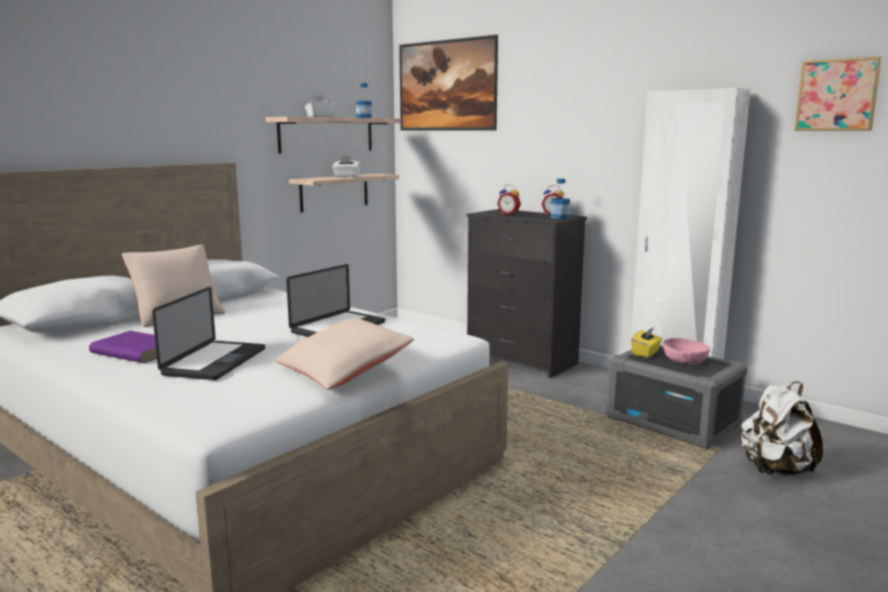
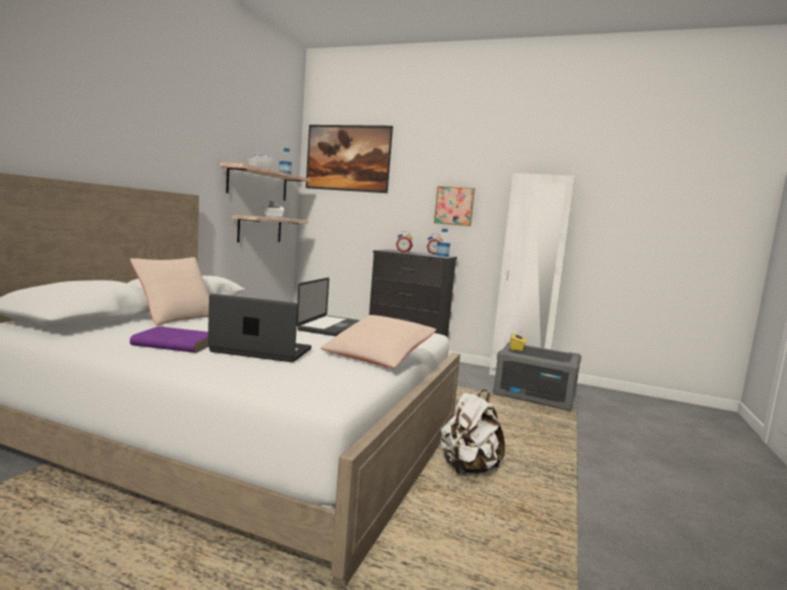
camera: 20 degrees left, 5 degrees down
(215, 362) = (261, 351): laptop -> laptop turned 75 degrees counterclockwise
(684, 361) = (544, 353): pink bowl -> none
(775, 470) = (617, 421): white backpack -> white backpack (468, 468)
(837, 95) = (628, 186): picture -> picture (454, 206)

